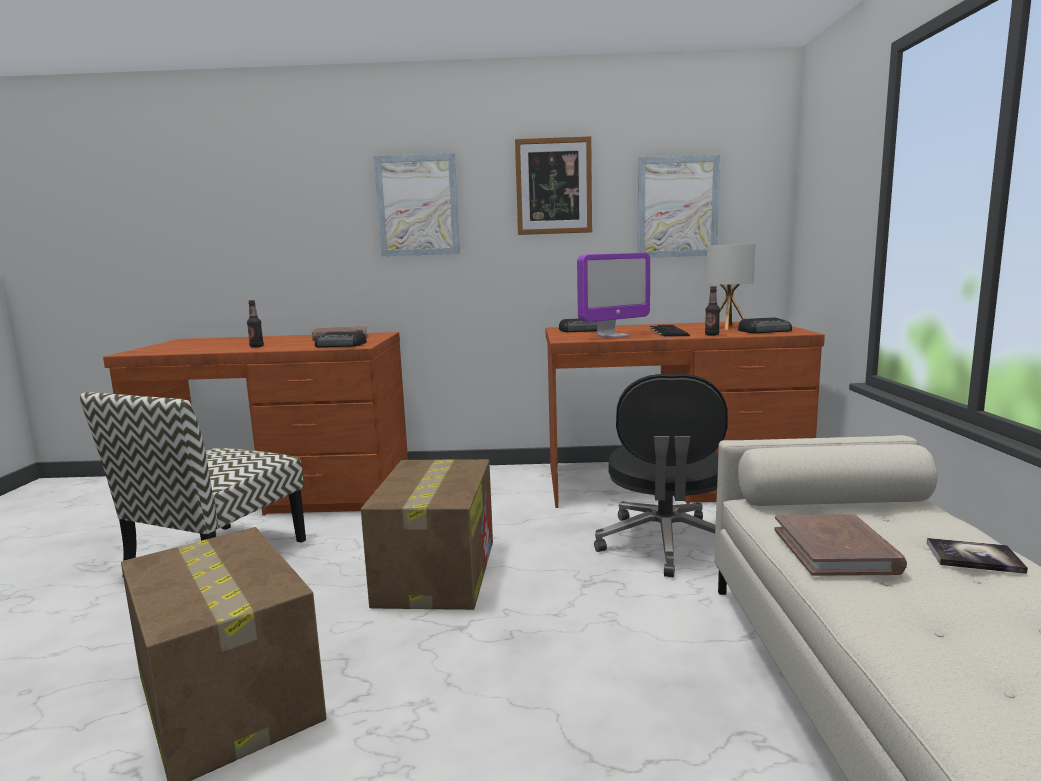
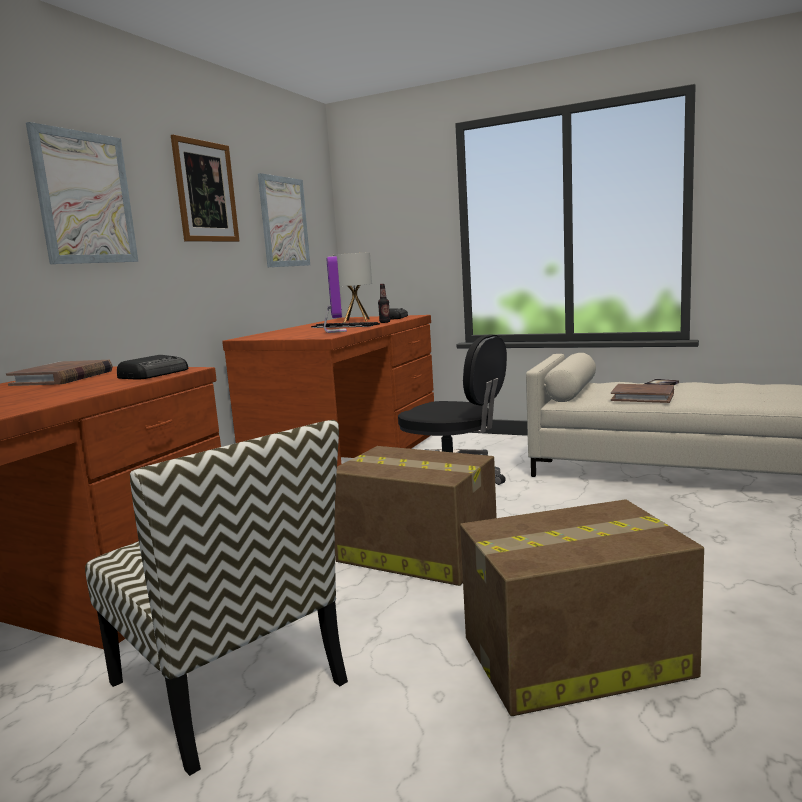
camera: 65 degrees left, 0 degrees up
(256, 346) = (33, 399): bottle -> none
(582, 330) = (279, 335): radio -> none

